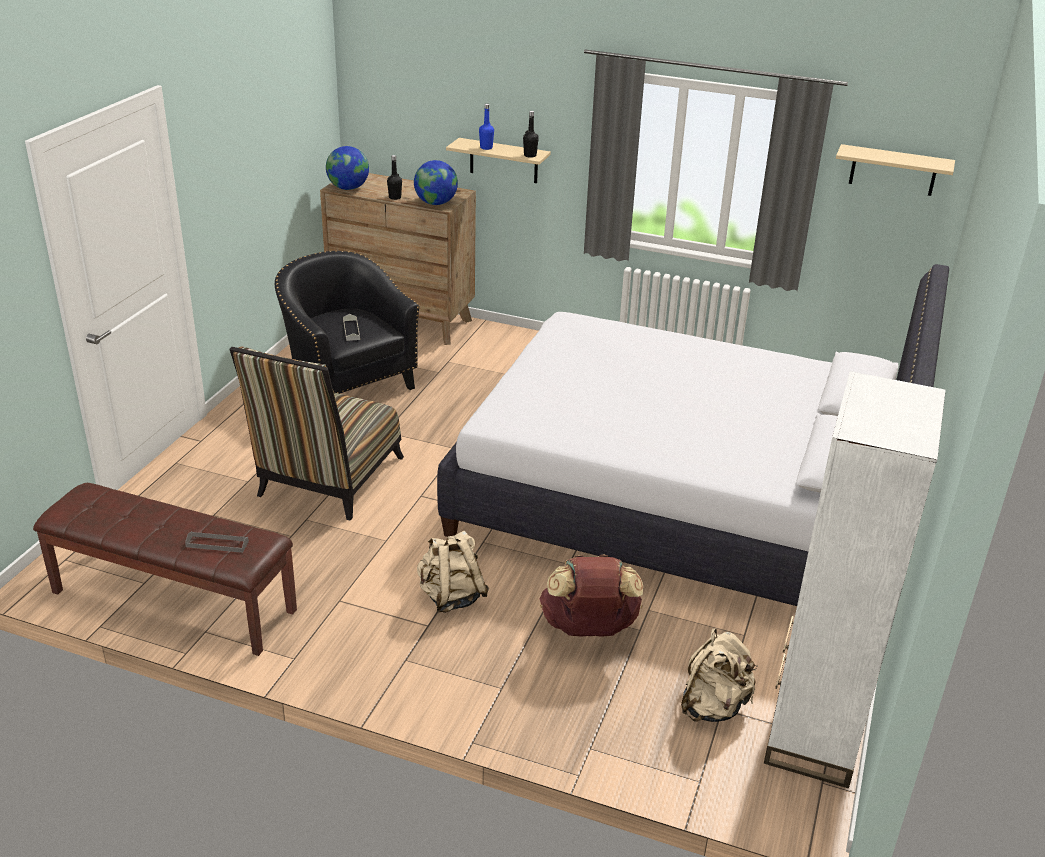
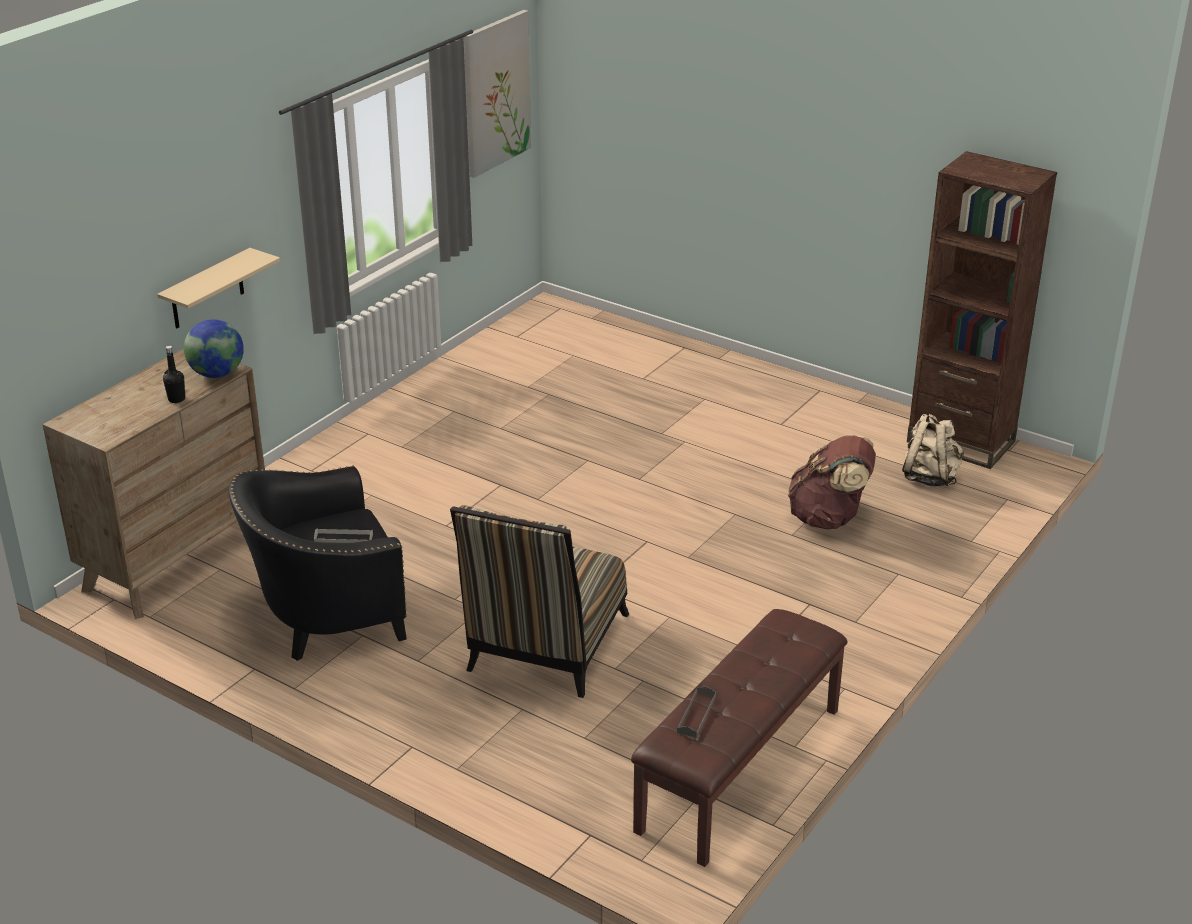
camera: 75 degrees left, 0 degrees up
(217, 544) = (787, 648): grey tray -> grey tray (696, 714)
(326, 481) = (544, 649): chair -> chair turned 75 degrees clockwise
(348, 188) = (117, 429): globe -> none
(451, 597) = (770, 586): beige backpack -> none
(486, 147) = (210, 281): blue bottle -> none
(530, 155) = (257, 259): black bottle -> none
(679, 504) = (659, 440): white bed -> none
(813, 733) = (960, 442): white bookcase -> brown bookcase
(893, 170) = (496, 93): beige shelf -> picture

